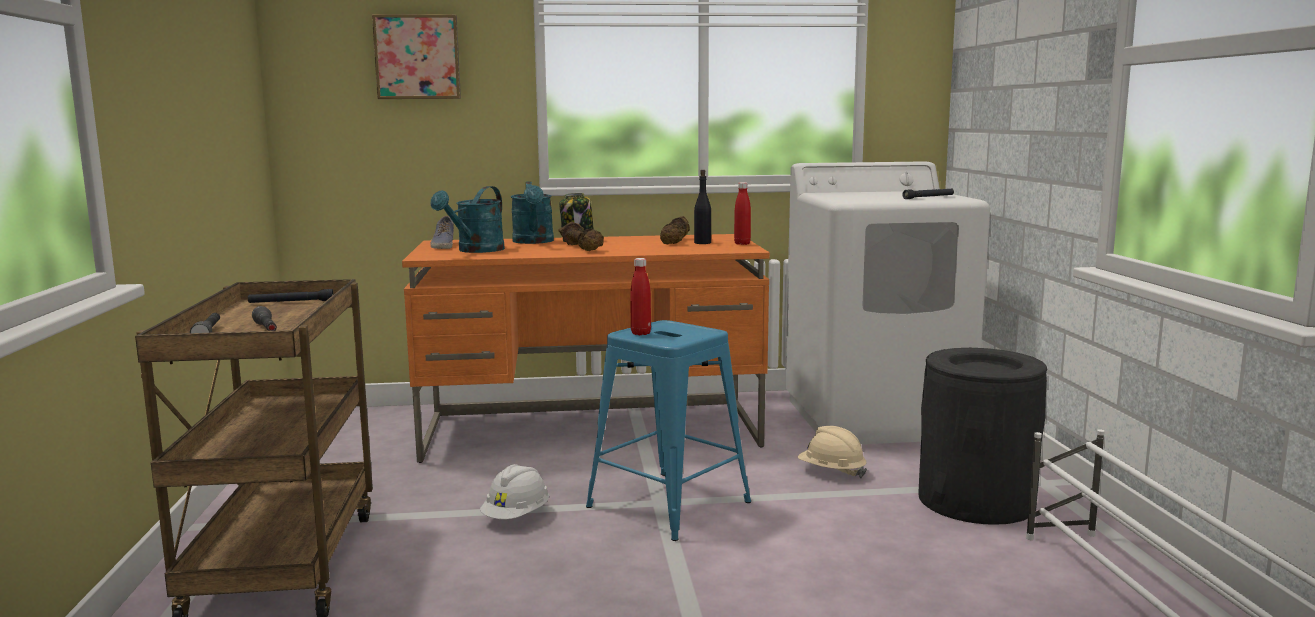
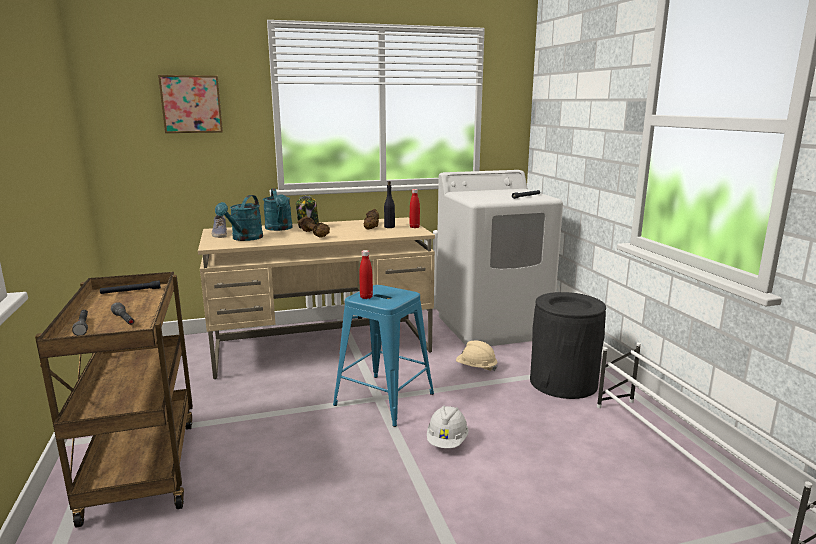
camera: 10 degrees left, 5 degrees up
(516, 517) = (290, 416): white hard hat -> white hard hat (447, 441)
(592, 431) = (323, 347): orange desk -> beige desk

